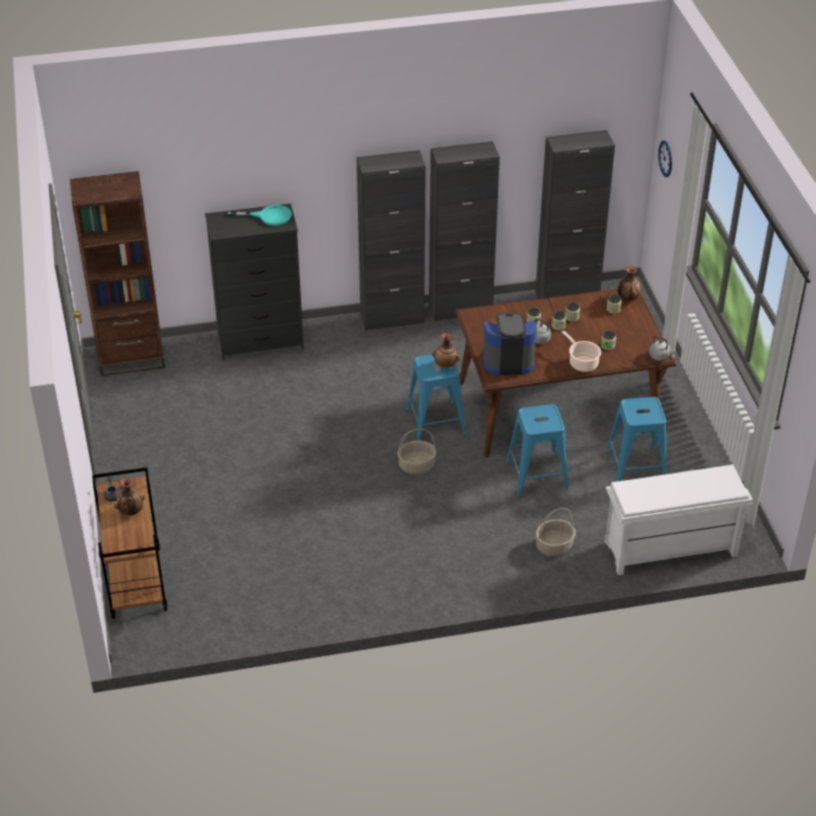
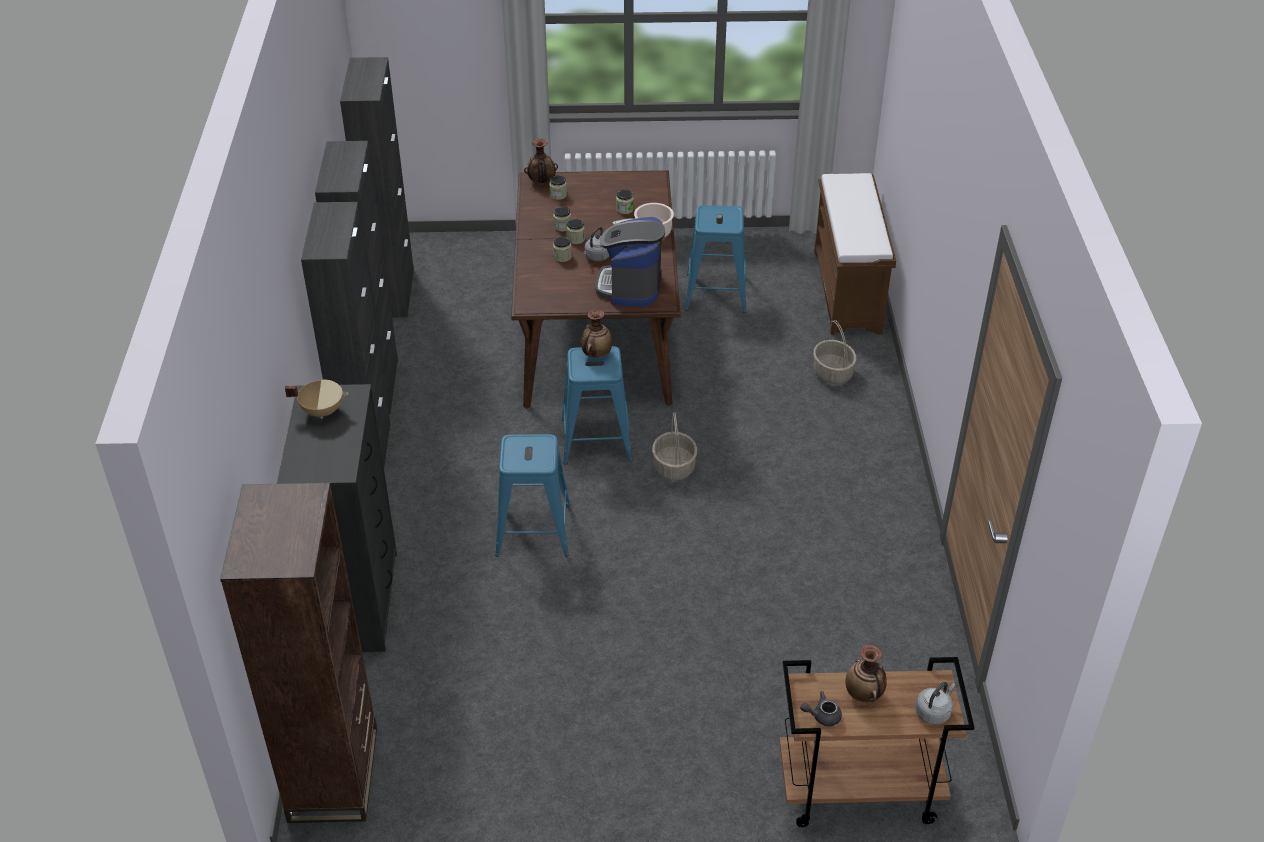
camera: 80 degrees left, 0 degrees up
(269, 216) = (322, 411): turquoise frying pan -> beige cooking pot
(537, 475) = (713, 368): blue stool -> blue stool (533, 530)
(660, 356) = (655, 177): grey kettle -> grey kettle (933, 712)
(665, 158) = (399, 47): wall clock -> none
(669, 550) = (848, 292): white bench -> brown bench

